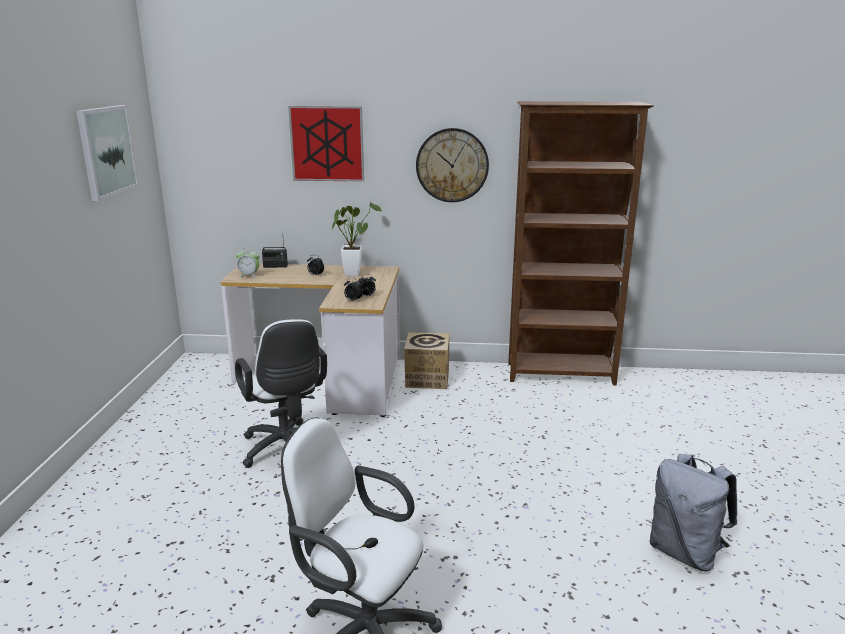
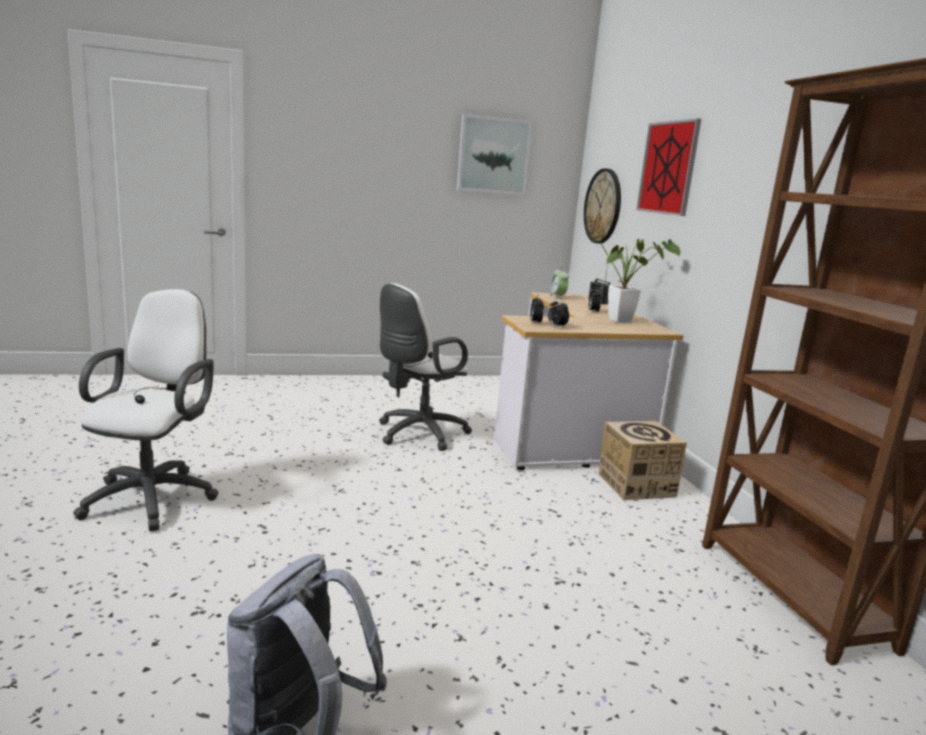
camera: 70 degrees right, 5 degrees down
(452, 165) = (764, 200): wall clock -> wall clock (603, 206)

